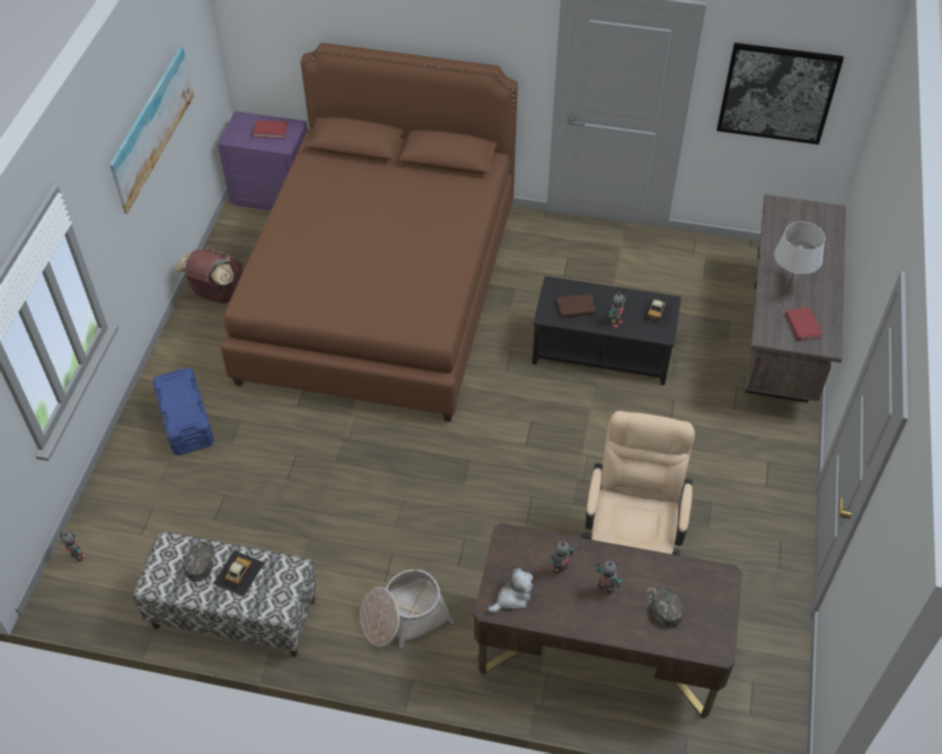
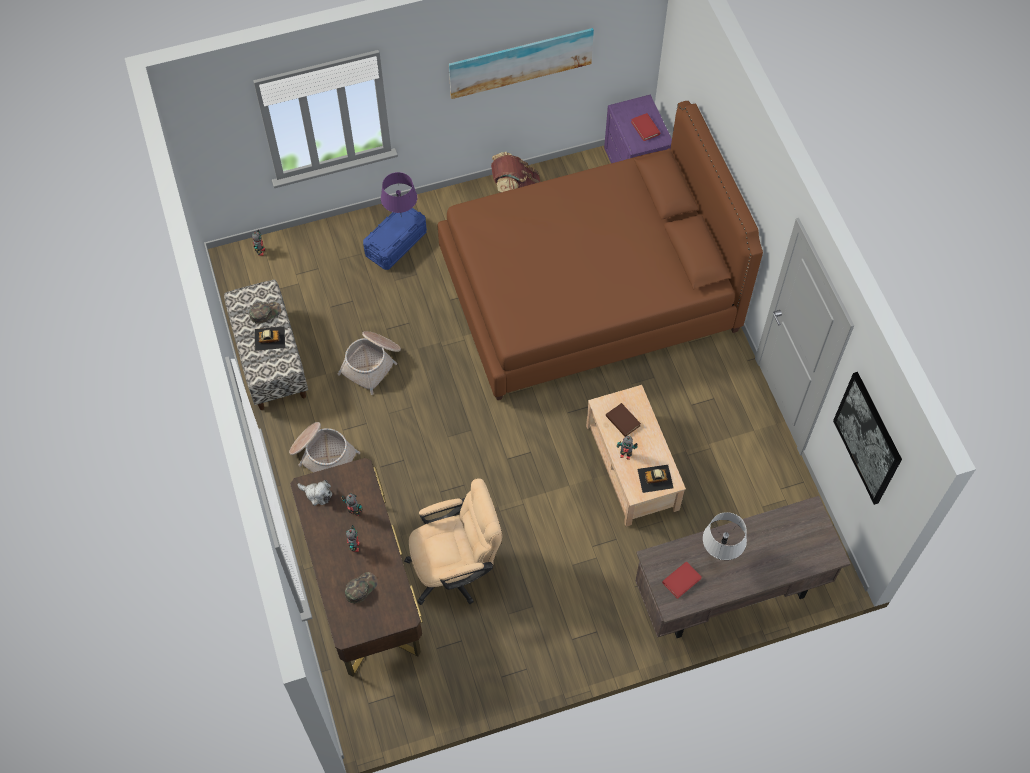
camera: 60 degrees right, 10 degrees up
(171, 387) = (401, 217): none -> purple table lamp
(320, 513) = (372, 363): none -> basket
(603, 349) = (633, 467): black coffee table -> beige coffee table

